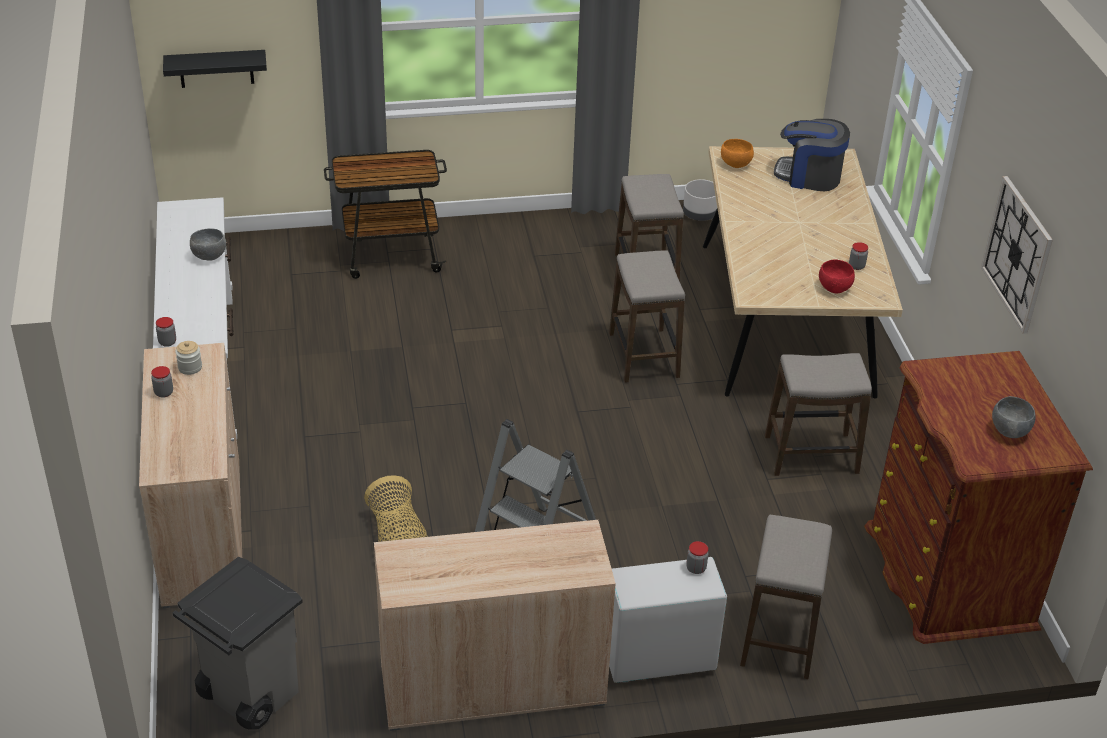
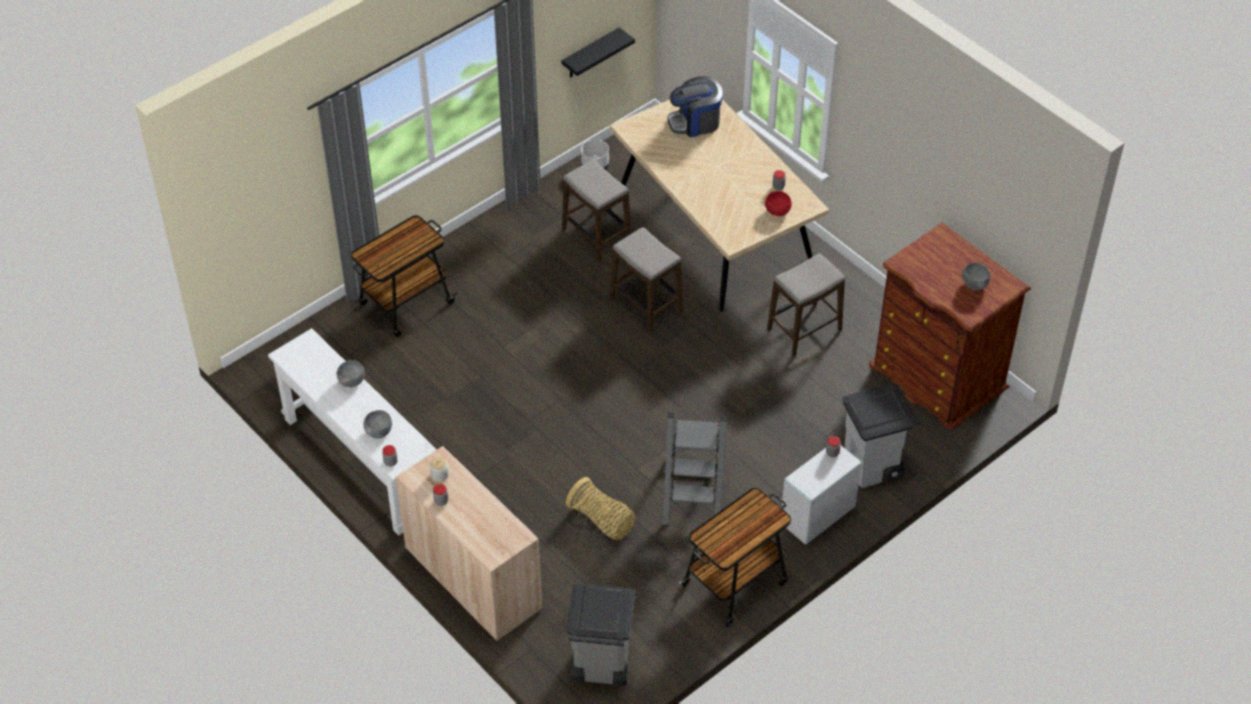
camera: 30 degrees left, 10 degrees up
(185, 311) = (378, 432): none -> grey bowl
(216, 68) = (251, 229): black shelf -> black shelf (590, 54)
(492, 685) = (735, 583): beige cabinet -> cart
(736, 165) = (640, 134): orange bowl -> none
(780, 637) = (873, 466): stool -> grey trash can
(1017, 254) = (920, 162): wall clock -> none

